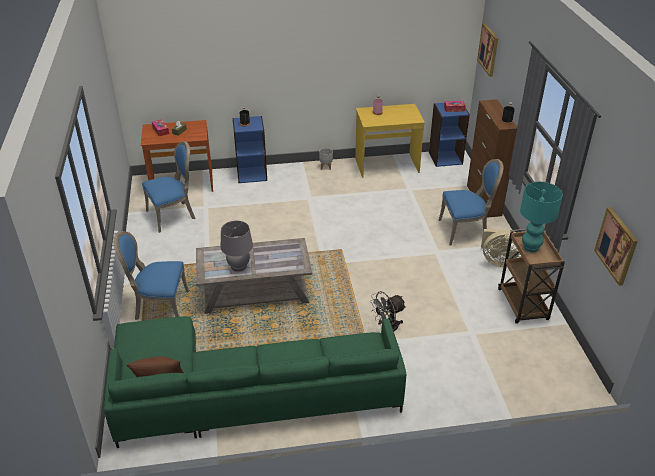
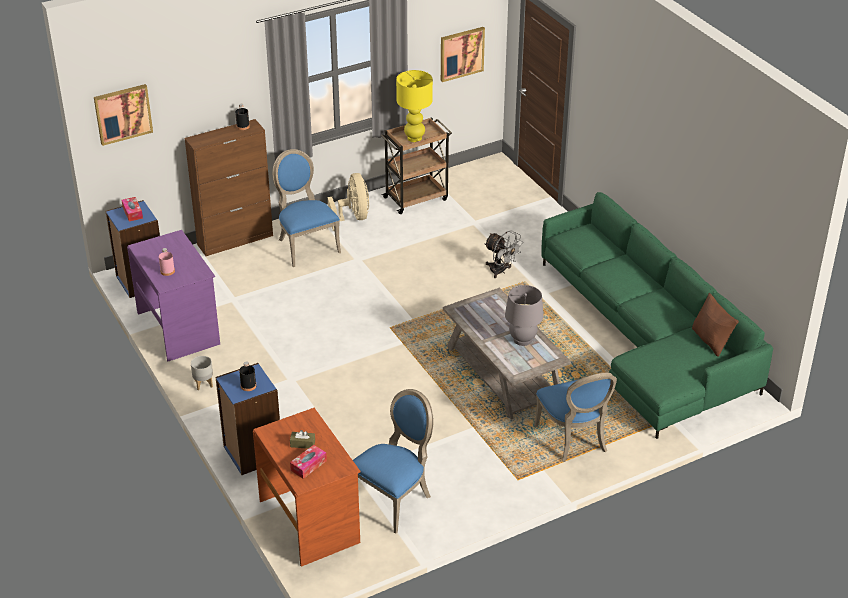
camera: 110 degrees left, 0 degrees up
(173, 215) = (394, 499): blue chair -> blue chair turned 90 degrees clockwise
(386, 166) = (179, 328): yellow desk -> purple desk
(531, 247) = (414, 138): turquoise table lamp -> yellow table lamp

